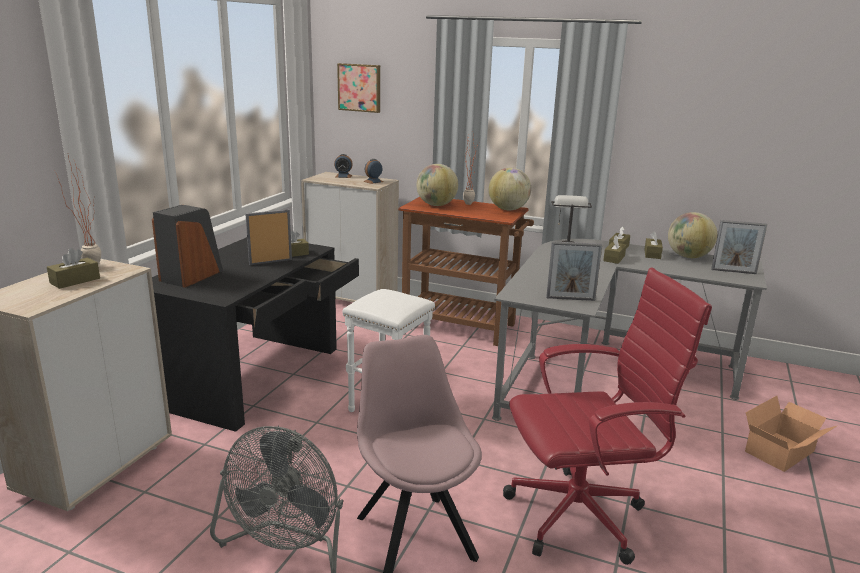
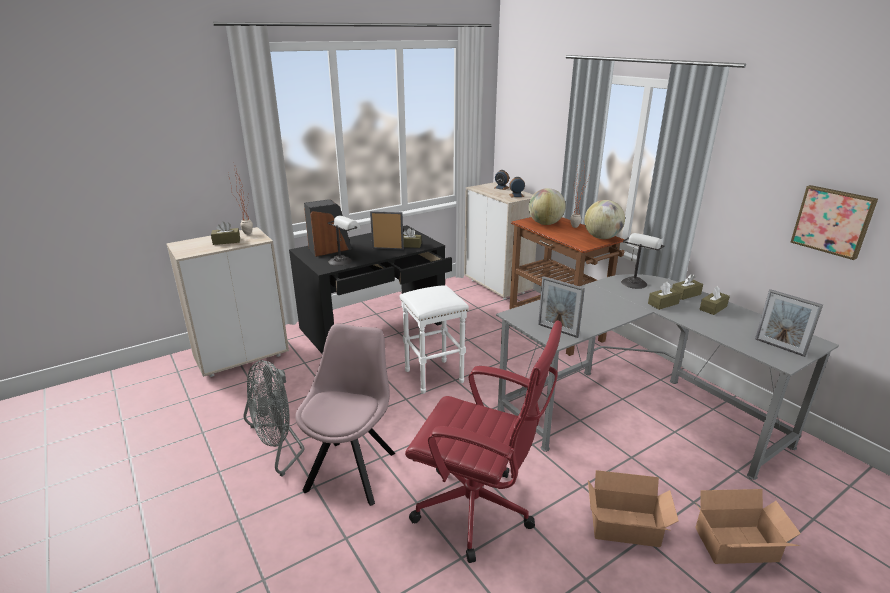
camera: 35 degrees right, 5 degrees up
(232, 284) = (343, 260): none -> table lamp
(360, 87) = (523, 115): picture -> picture (833, 221)
(688, 257) = (750, 320): globe -> none
(704, 474) = (626, 528): none -> cardboard box

